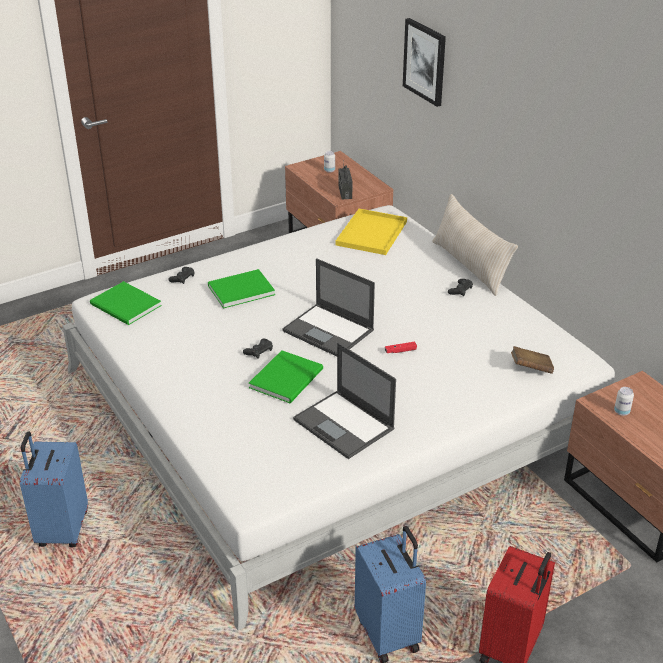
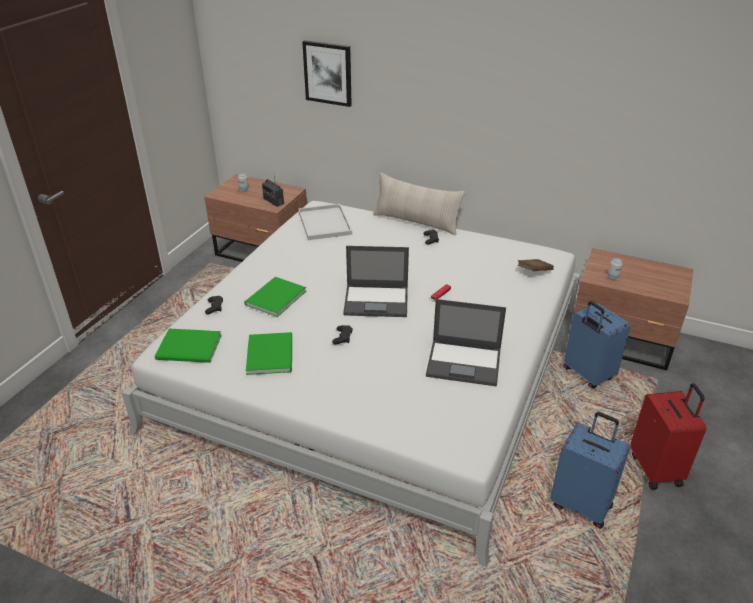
camera: 35 degrees left, 0 degrees up
(61, 529) = (263, 571): blue suitcase -> blue suitcase (587, 374)
(288, 378) = (387, 347): green book -> green book (271, 353)
(371, 232) = (323, 222): yellow tray -> white tray

